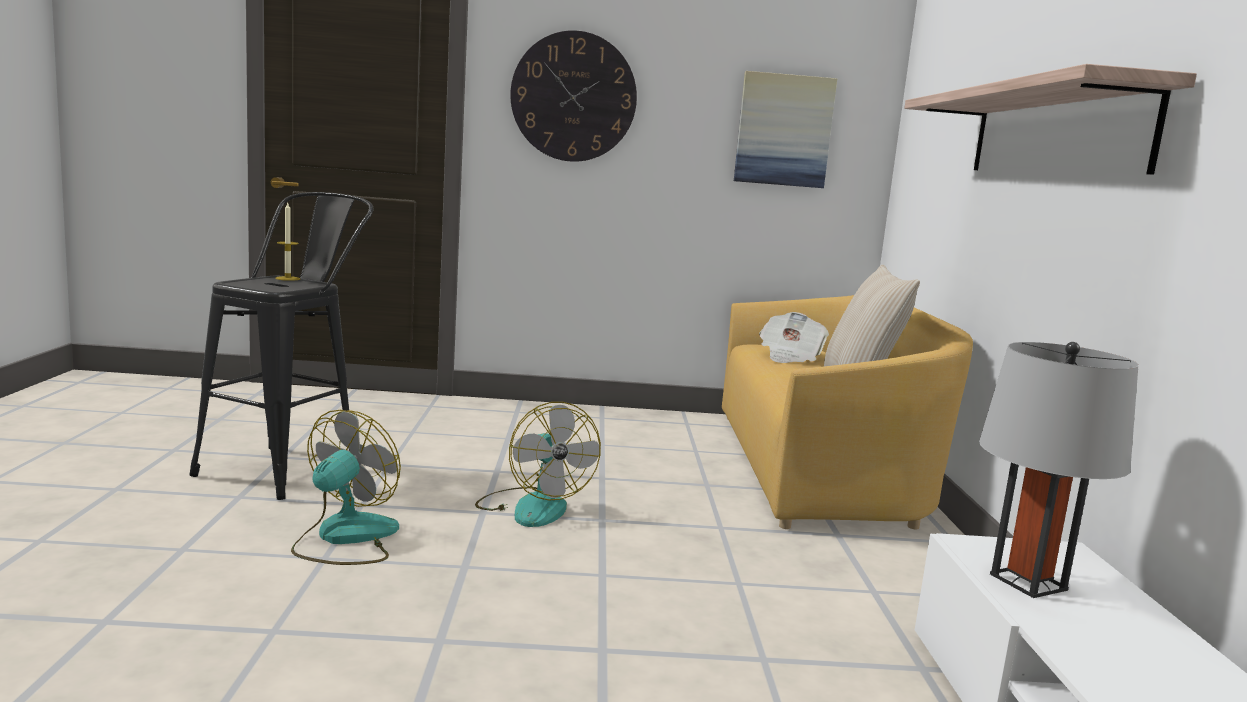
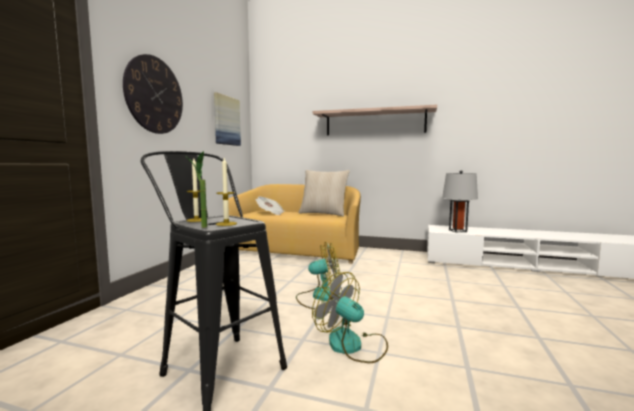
camera: 70 degrees left, 5 degrees down
(240, 280) = (200, 226): none -> potted plant
(257, 284) = (226, 224): none -> candle

